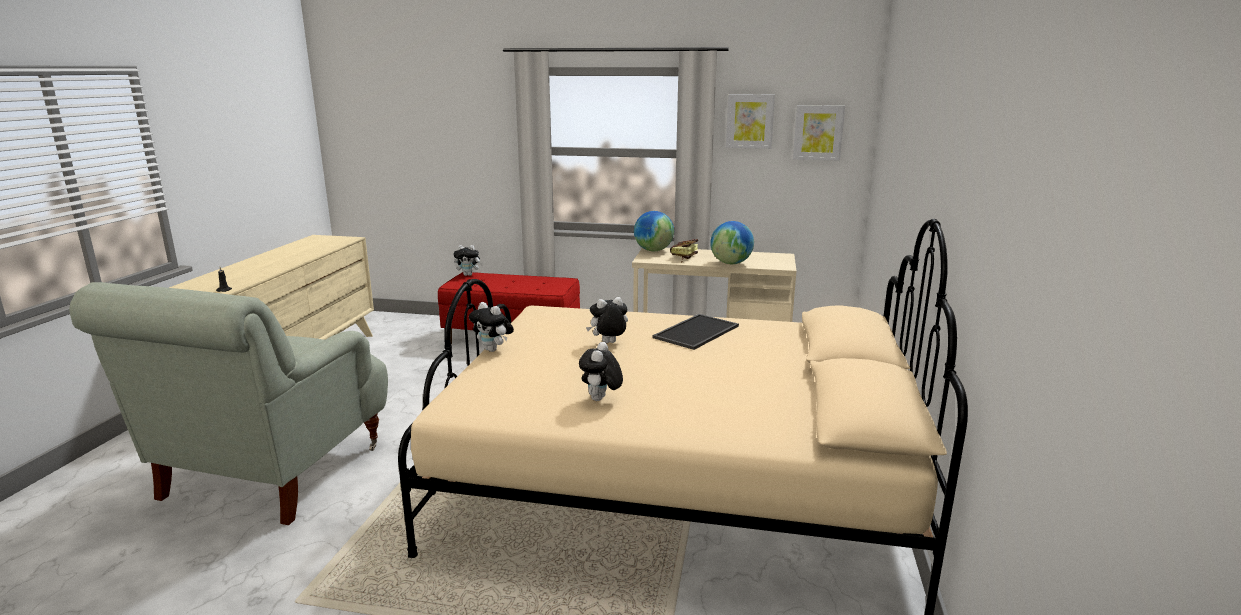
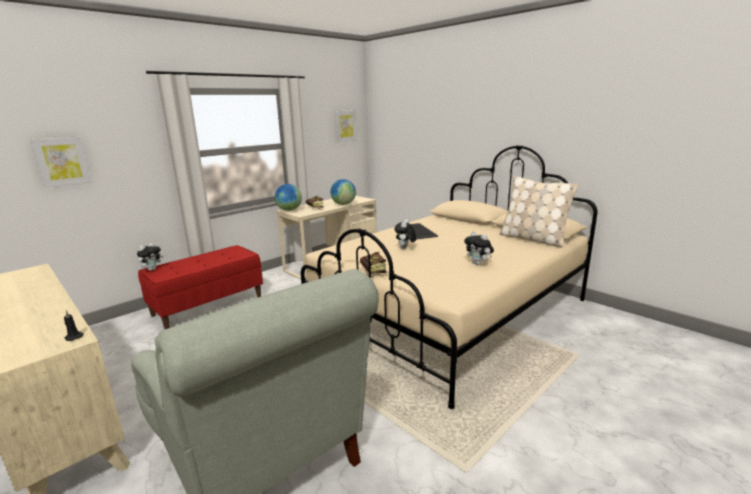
camera: 55 degrees left, 0 degrees up
(493, 350) = (374, 273): plush toy -> book
(750, 121) = (314, 122): picture -> picture (62, 161)
(799, 420) = (533, 239): none -> beige pillow

